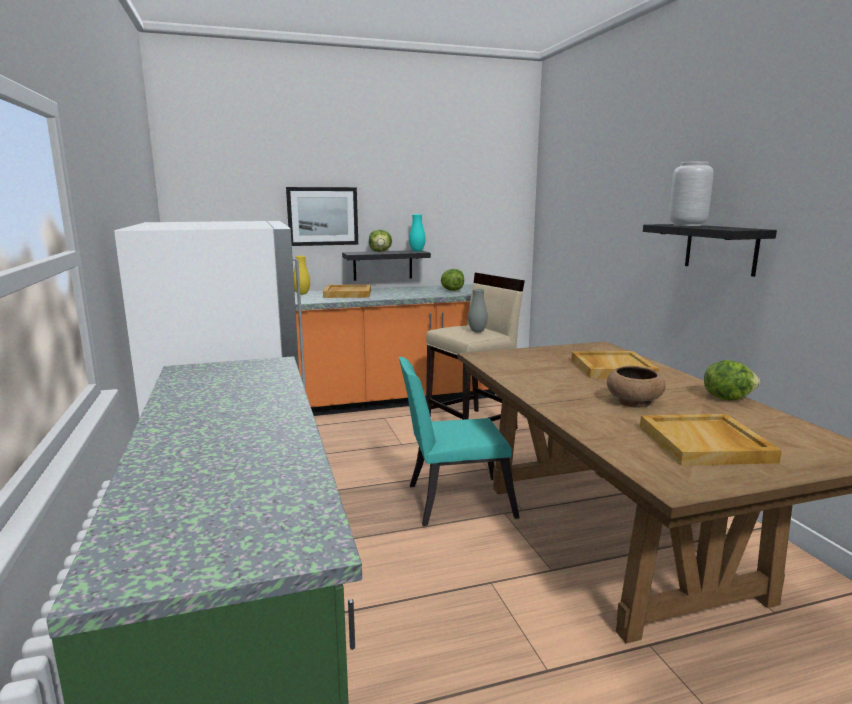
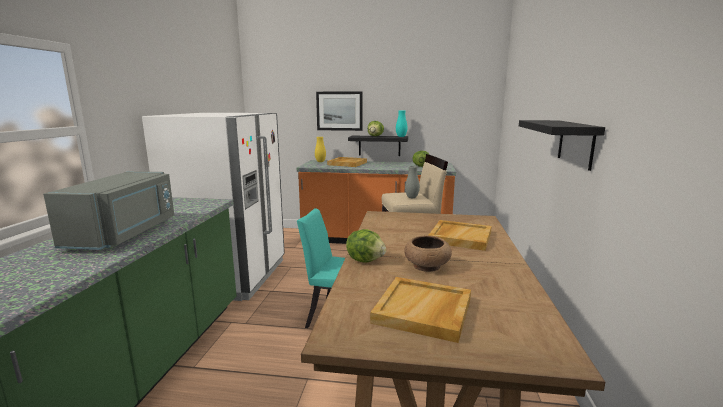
camera: 25 degrees right, 0 degrees up
(243, 421) = (125, 233): none -> grey microwave
(687, 225) = (547, 121): grey vase -> none
(726, 398) = (516, 277): lettuce -> lettuce (366, 260)

